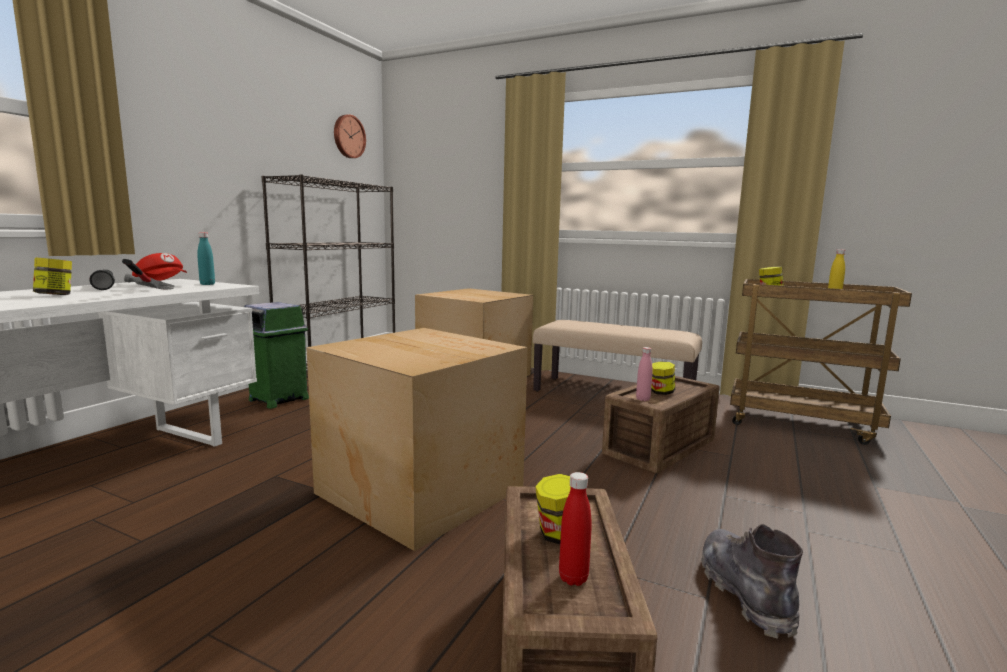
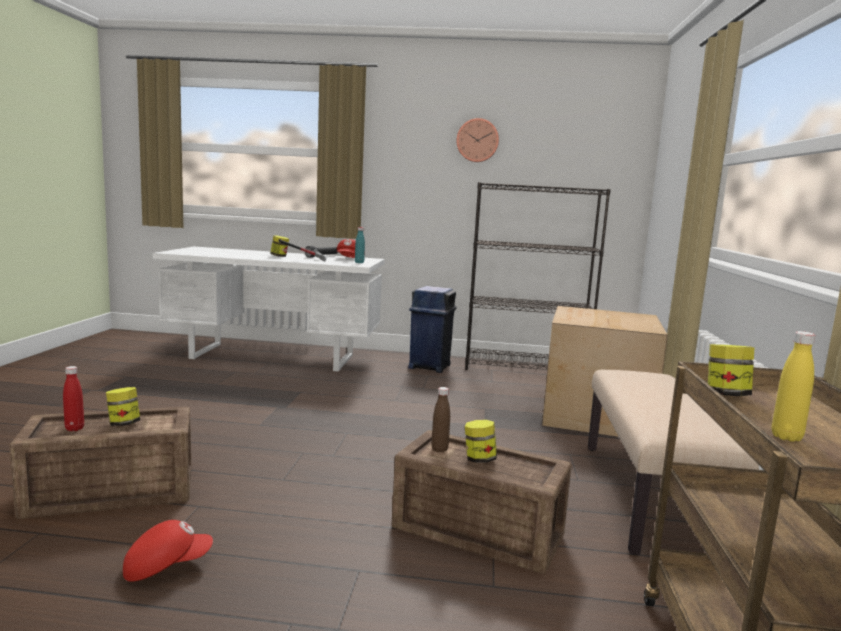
camera: 70 degrees right, 0 degrees up
(278, 399) = (430, 366): green trash can -> blue trash can
(348, 136) = (598, 137): wall clock -> wall clock (477, 140)
(420, 488) = (302, 431): cardboard box -> none
(643, 399) = (439, 449): pink bottle -> brown bottle
(745, 592) = (166, 566): grey boot -> red cap

